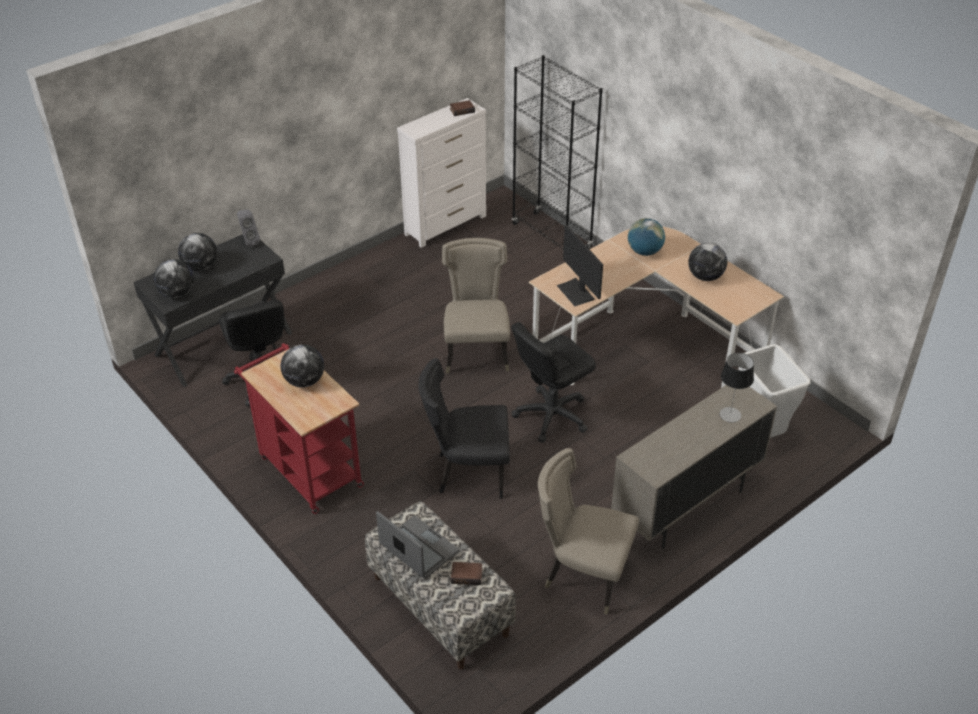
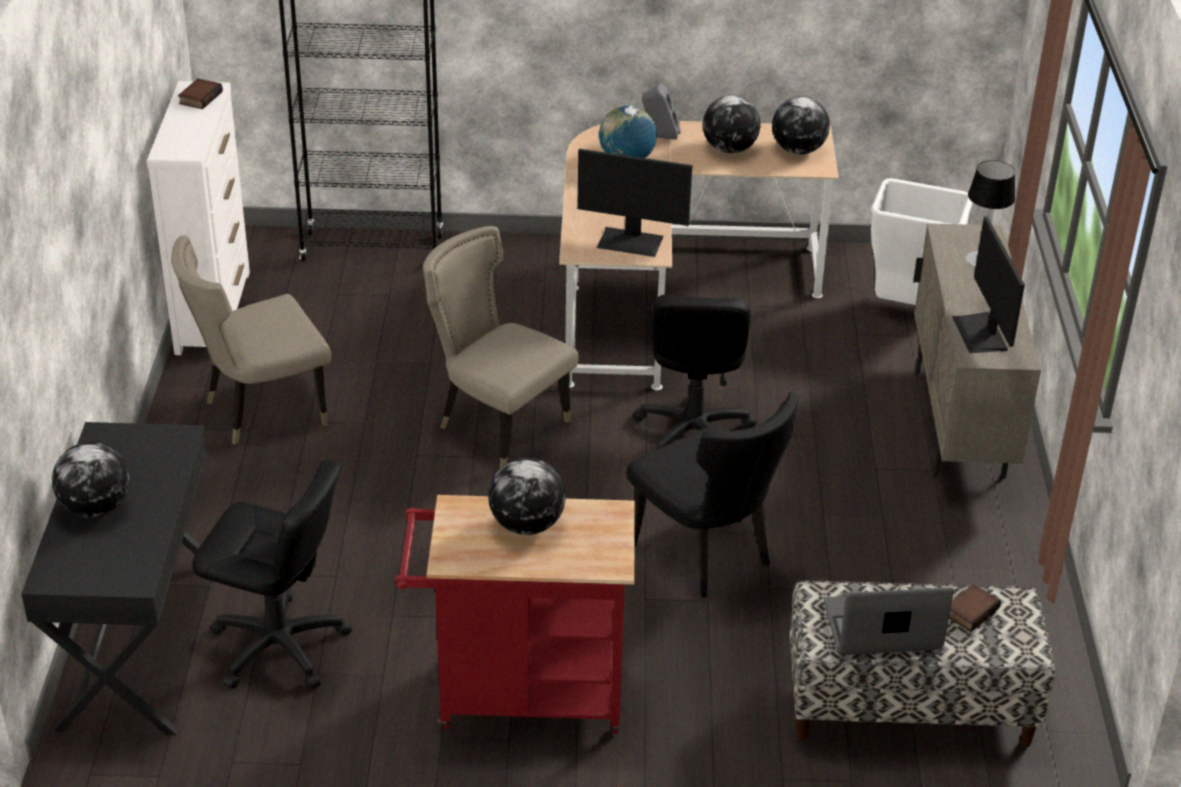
camera: 50 degrees left, 5 degrees down
(177, 294) = (125, 561): globe -> globe (798, 150)
(249, 242) = (111, 435): grey speaker -> grey speaker (660, 137)
(467, 473) = (707, 555): black chair -> black chair turned 75 degrees counterclockwise
(582, 574) = (980, 560): beige chair -> beige chair (260, 410)
(659, 449) = (981, 333): none -> monitor

